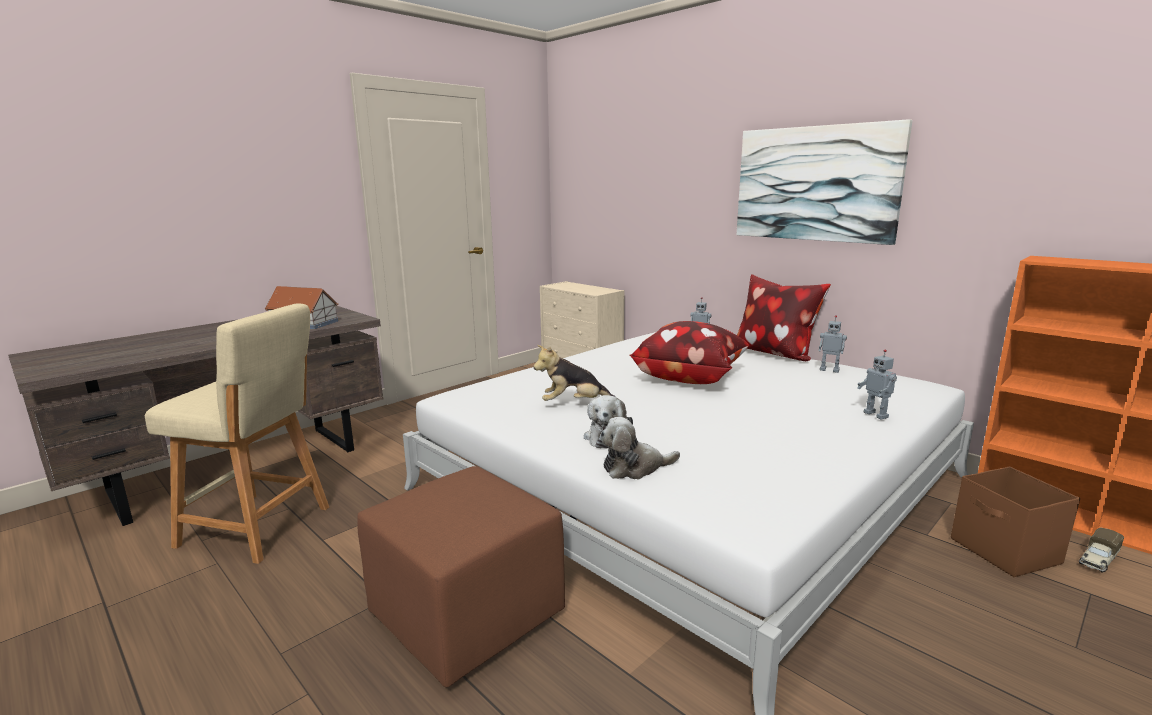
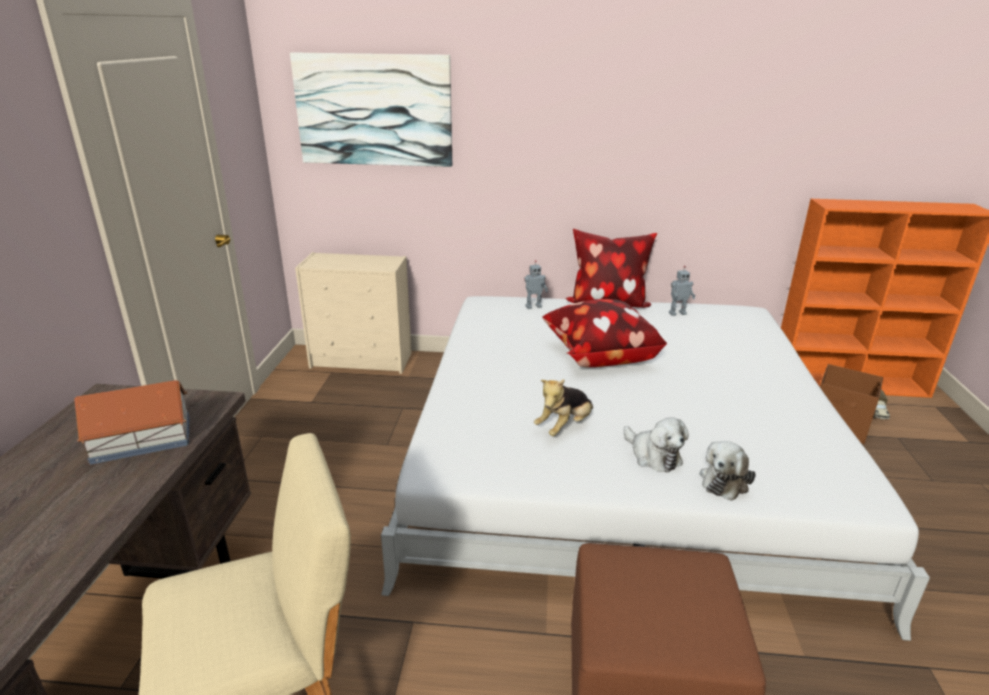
camera: 40 degrees left, 10 degrees up
(815, 184) = (634, 137): picture -> picture (374, 110)
(876, 415) = (767, 353): toy robot -> none

